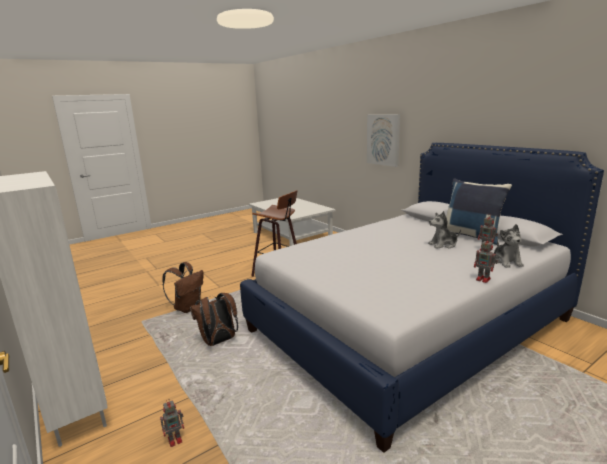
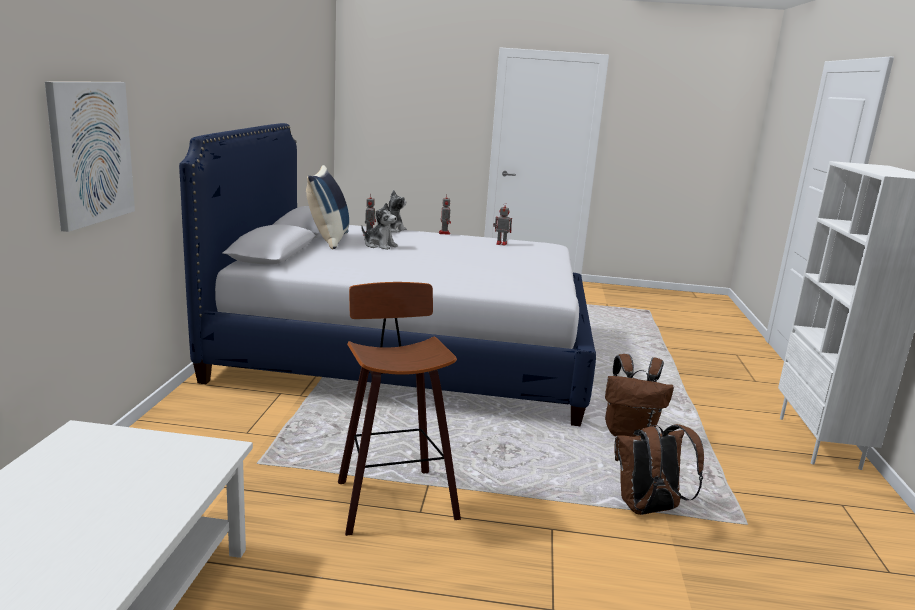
camera: 140 degrees left, 0 degrees up
(176, 439) = (712, 387): toy robot -> toy robot (500, 243)

